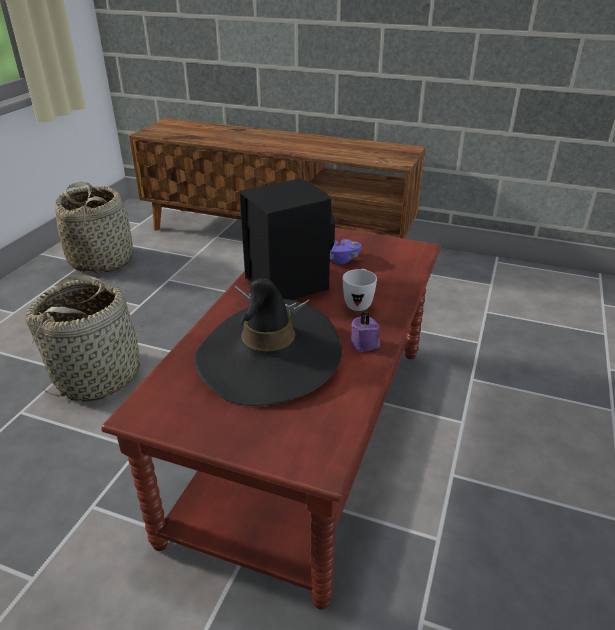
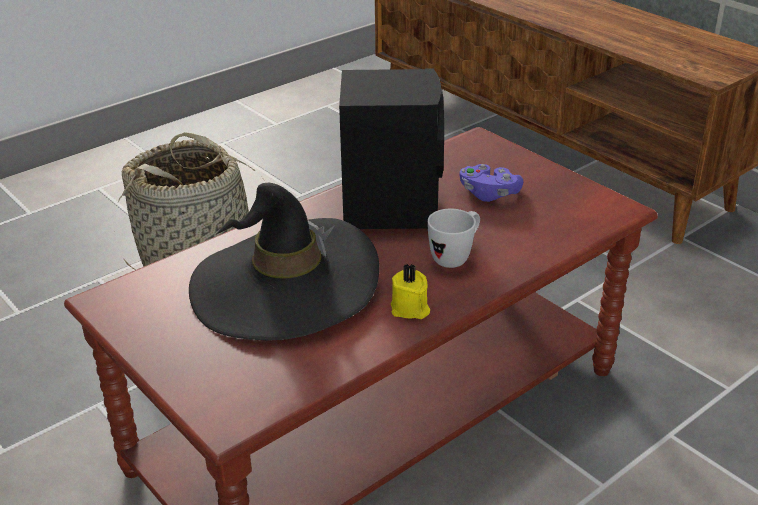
camera: 30 degrees right, 0 degrees up
(102, 260) = (298, 125): basket -> none
(365, 344) = (410, 309): purple candle -> yellow candle

